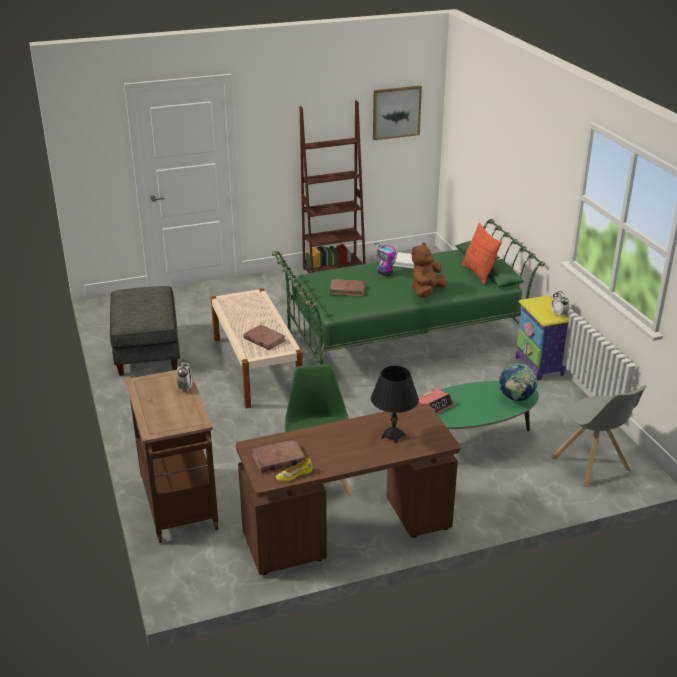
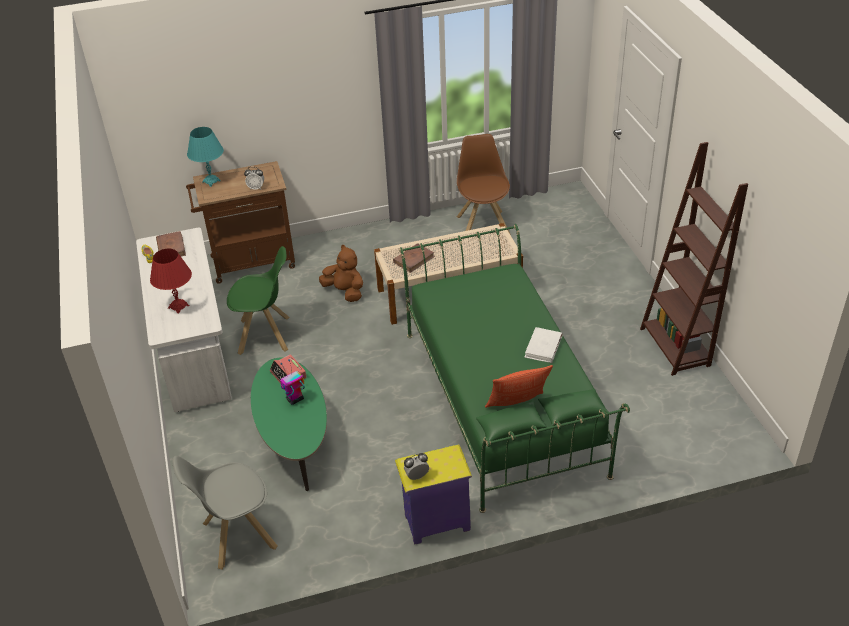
camera: 95 degrees right, 10 degrees up
(146, 350) = (482, 224): grey ottoman -> brown chair
(160, 423) = (211, 181): none -> turquoise table lamp
(347, 290) = (474, 295): brown book -> none
(347, 531) = (193, 351): brown desk -> white desk
(385, 274) = (513, 324): toy robot -> toy robot (294, 399)
(393, 436) = (178, 306): black table lamp -> red table lamp
(396, 112) = (784, 241): picture -> none
(426, 292) = (467, 356): brown plush toy -> brown plush toy (345, 291)
(516, 399) = (288, 438): globe -> none

